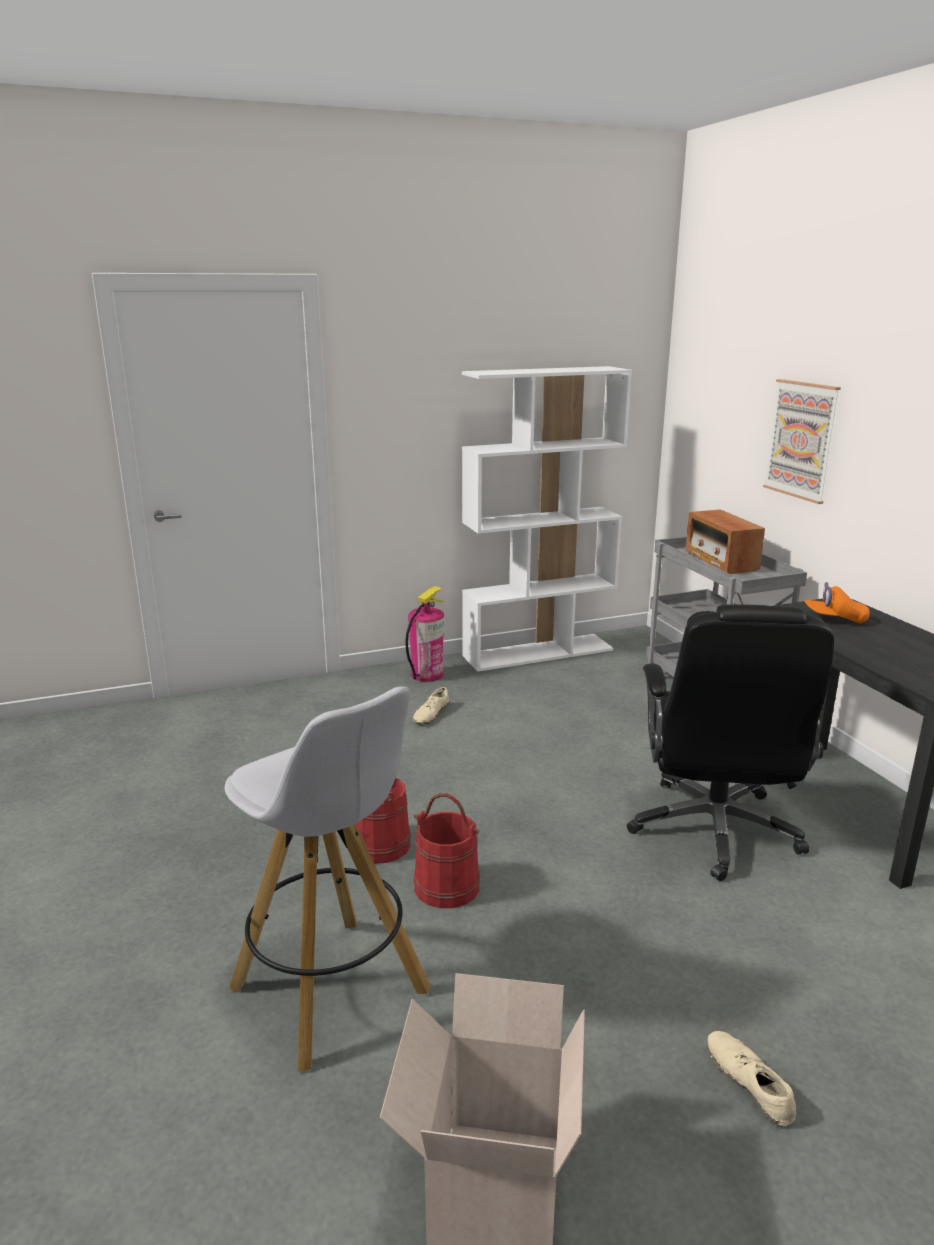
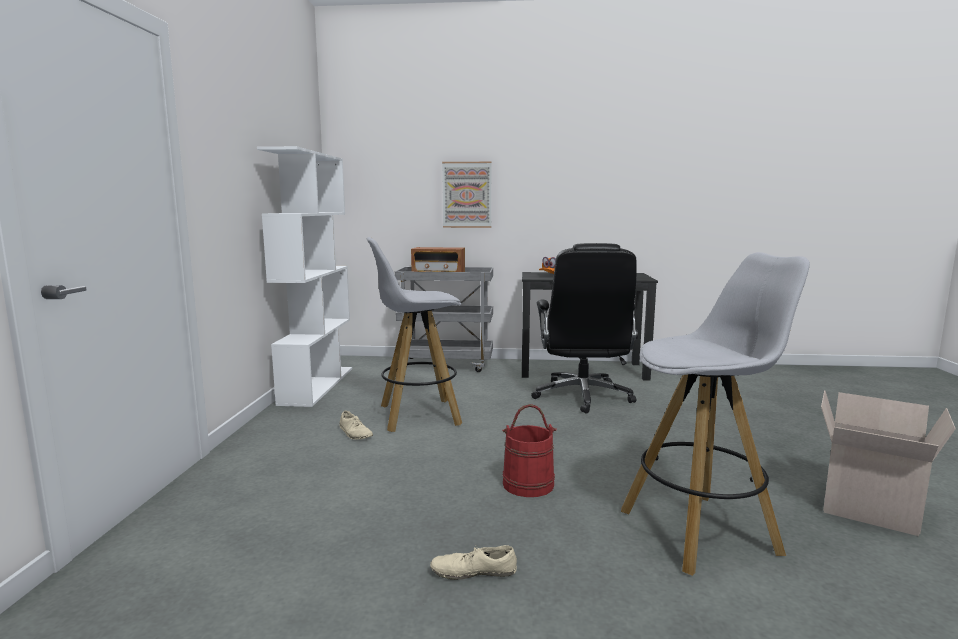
camera: 65 degrees left, 10 degrees down
(427, 674) = (285, 422): fire extinguisher -> none
(447, 886) = (595, 471): red bucket -> none
(509, 731) = (417, 415): none -> white stool
(715, 830) = (582, 396): black office chair -> black office chair turned 60 degrees clockwise
(749, 1082) = (778, 437): beige shoe -> beige shoe (473, 571)

